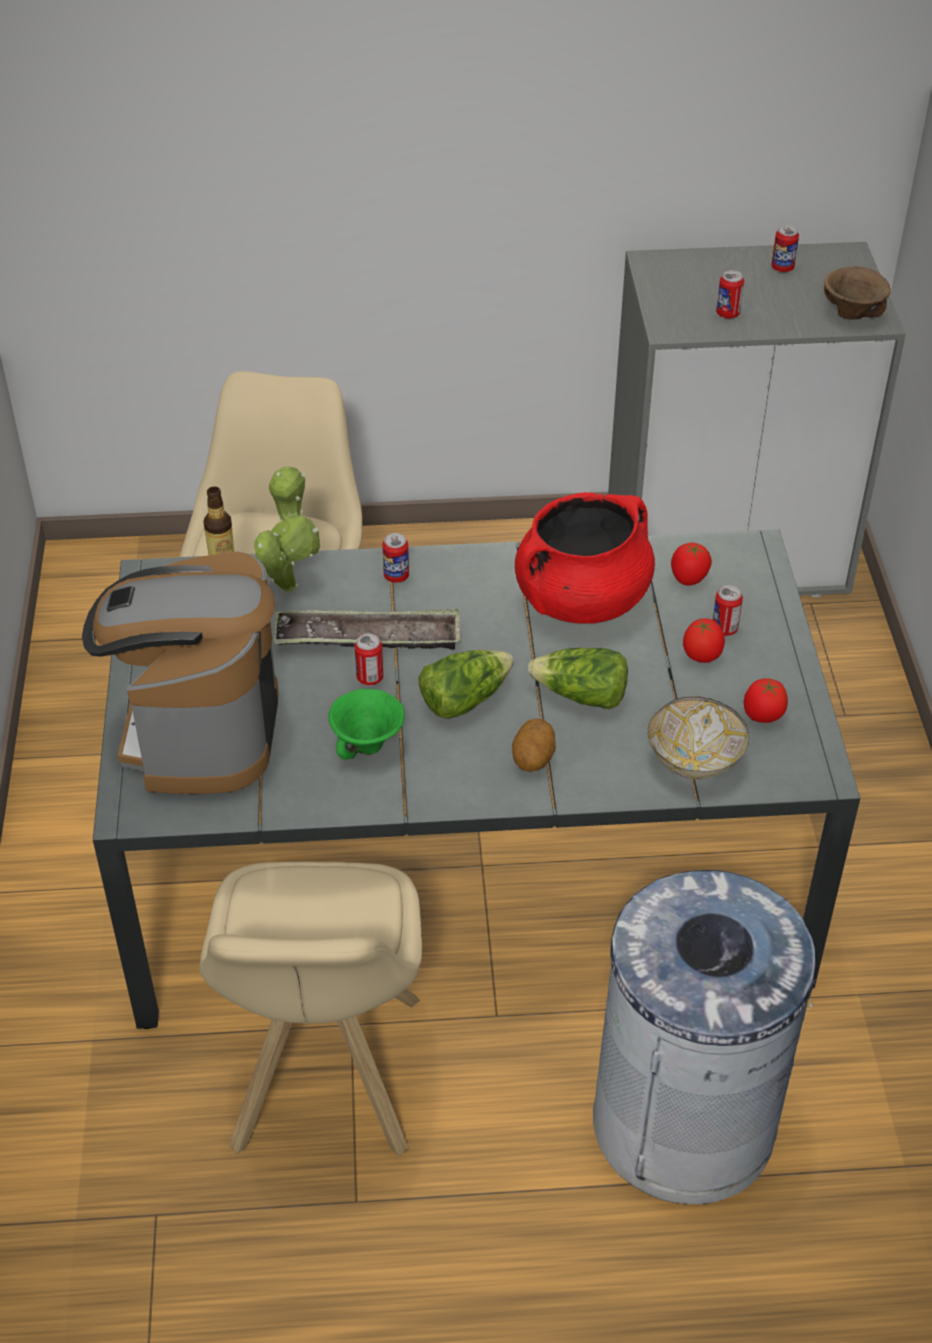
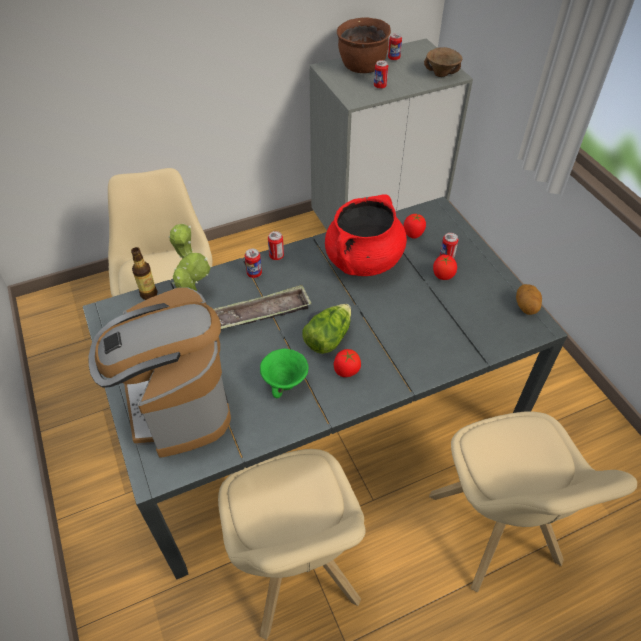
camera: 20 degrees left, 5 degrees up
(370, 678) = (267, 340): can -> can (276, 256)
(533, 759) = (385, 364): potato -> potato (526, 307)
(581, 696) = (392, 317): lettuce -> none
(684, 1122) = (495, 528): grey trash can -> beige chair
(695, 760) = (472, 338): bowl -> none
(715, 274) = (362, 67): none -> brown cooking pot
(762, 715) = (492, 301): tomato -> tomato (346, 371)

